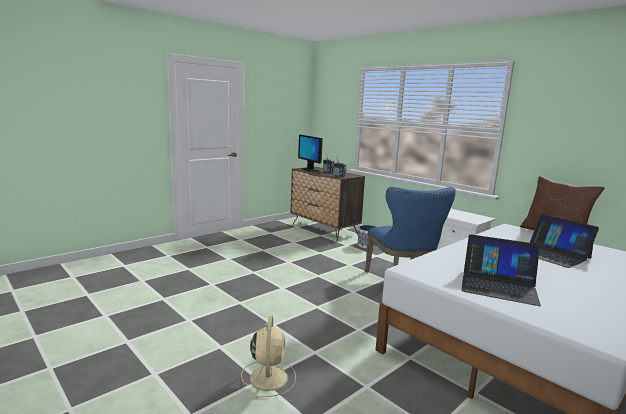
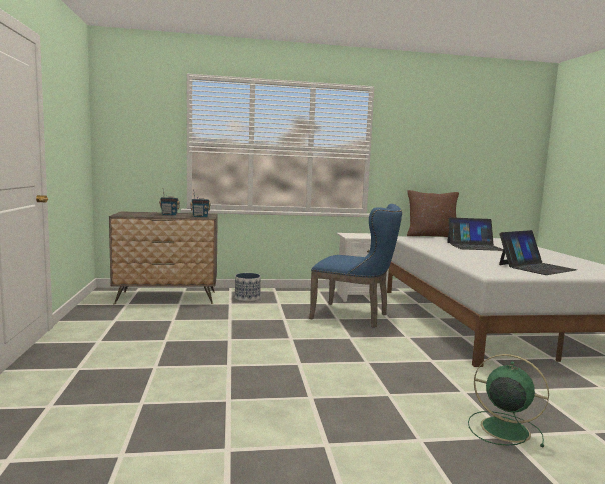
camera: 55 degrees left, 5 degrees down
(269, 377) = (502, 429): beige fan -> green fan
(310, 170) = (139, 215): monitor -> none

